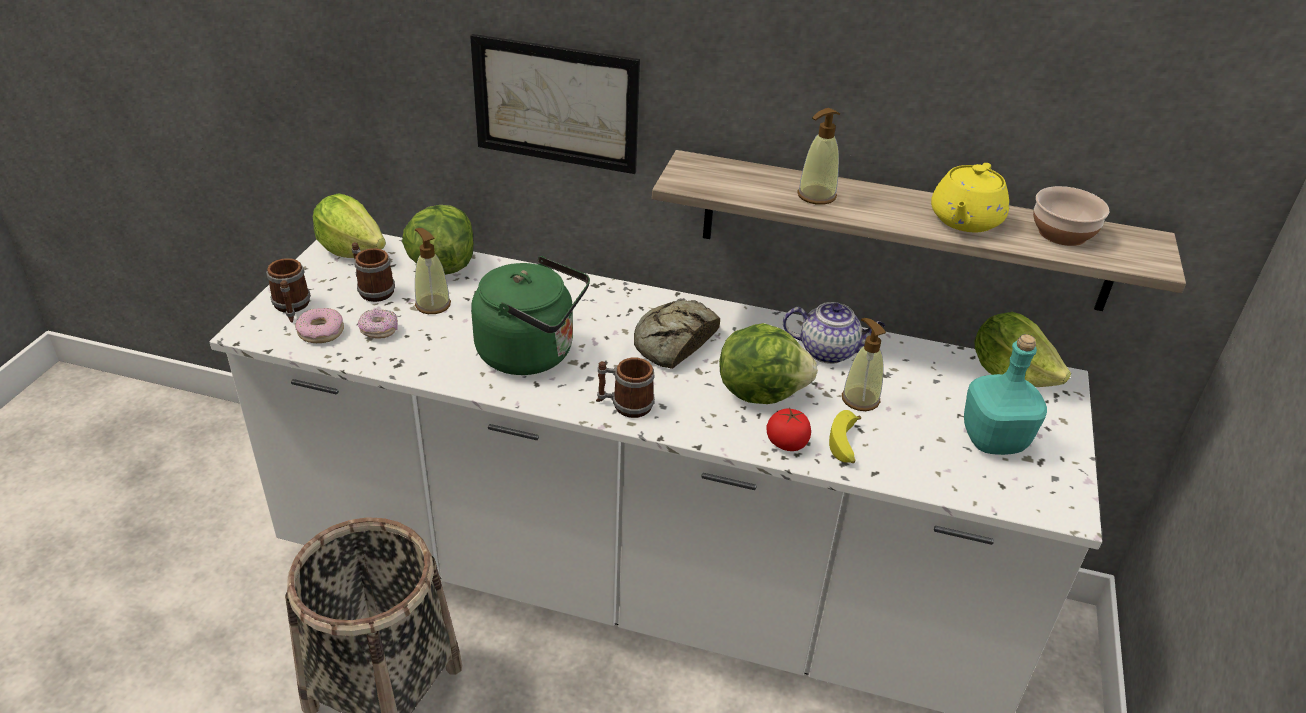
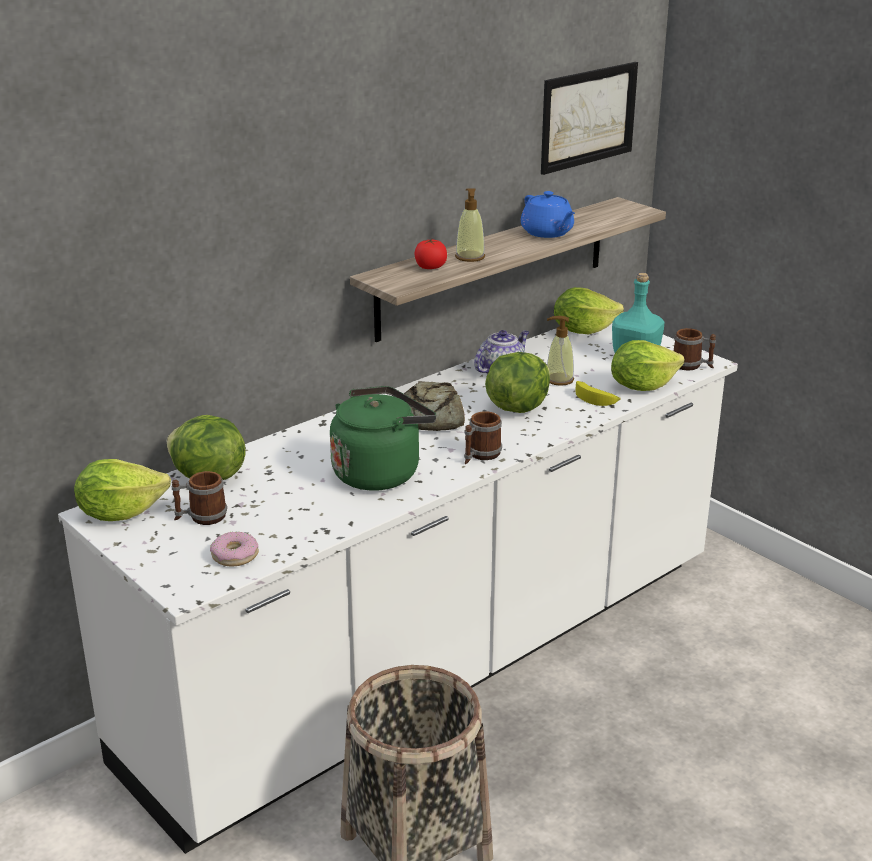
camera: 55 degrees left, 10 degrees down
(292, 308) = (177, 562): mug -> mug (692, 366)
(379, 331) = (269, 528): donut -> none
(432, 304) = (261, 496): soap dispenser -> none
(555, 104) = (257, 279): picture -> picture (588, 117)
(787, 443) = (576, 416): tomato -> tomato (430, 267)
(923, 471) = (642, 386): none -> lettuce
(965, 220) = (547, 233): yellow teapot -> blue teapot
(1063, 233) = (589, 217): bowl -> none

